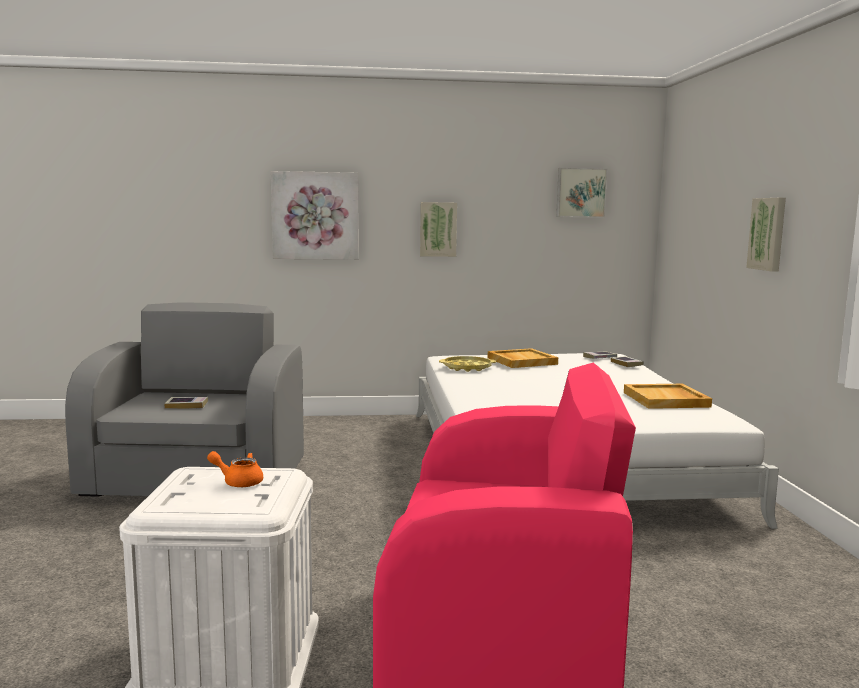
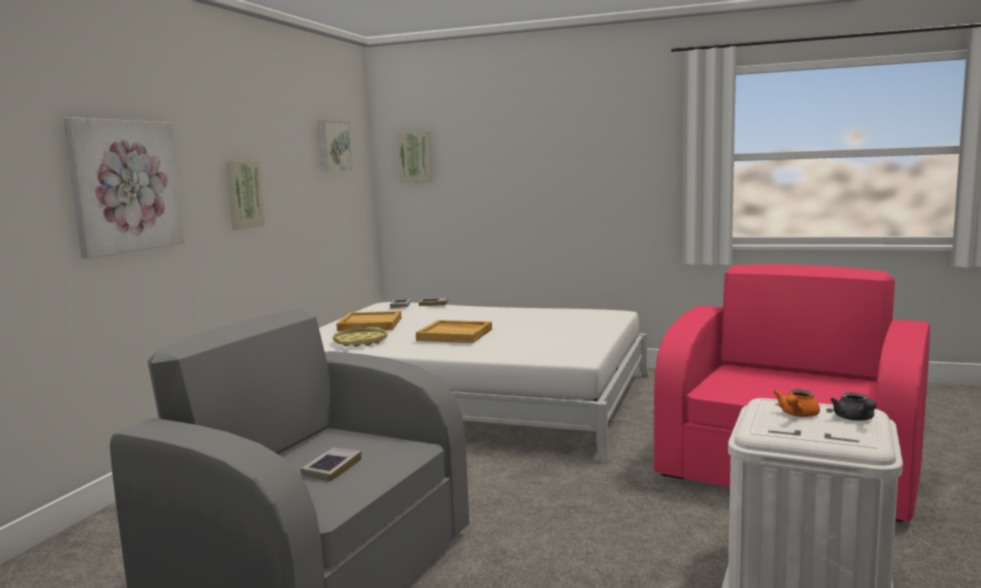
camera: 65 degrees left, 0 degrees up
(230, 503) = (855, 419): none -> grey teapot
(666, 400) = (548, 313): beige tray -> beige tray (455, 335)
(768, 234) = (562, 174): picture -> picture (416, 157)

